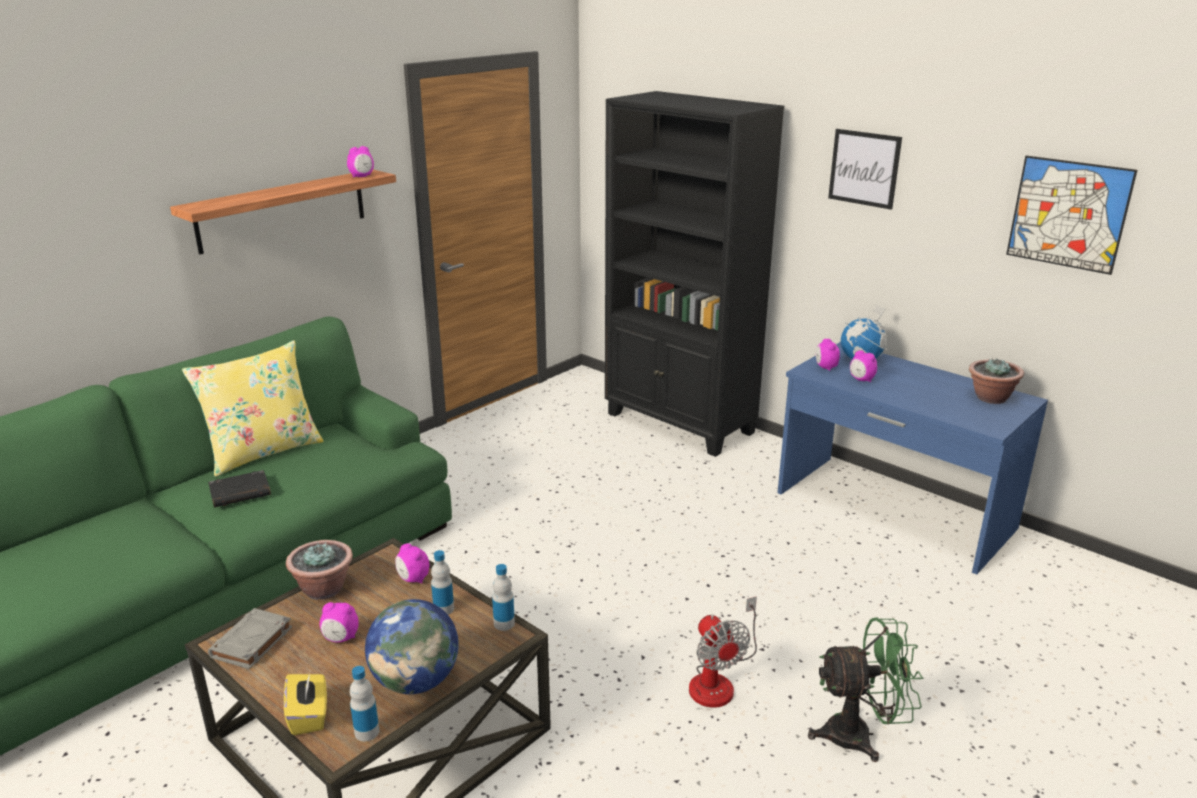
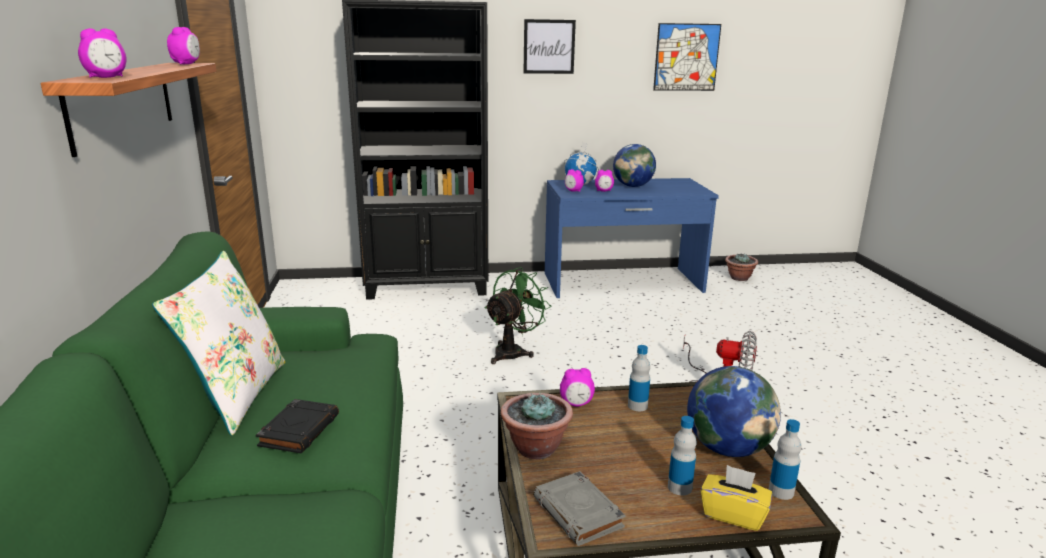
camera: 50 degrees left, 5 degrees down
(263, 451) = (236, 395): yellow pillow -> white pillow
(341, 638) = (627, 463): alarm clock -> alarm clock (107, 77)
(504, 623) = (687, 390): bottle -> bottle (679, 487)
(859, 735) = (806, 377): green fan -> green fan (513, 352)
(921, 385) = (633, 186): none -> globe
(990, 398) = (671, 183): potted plant -> potted plant (739, 278)

